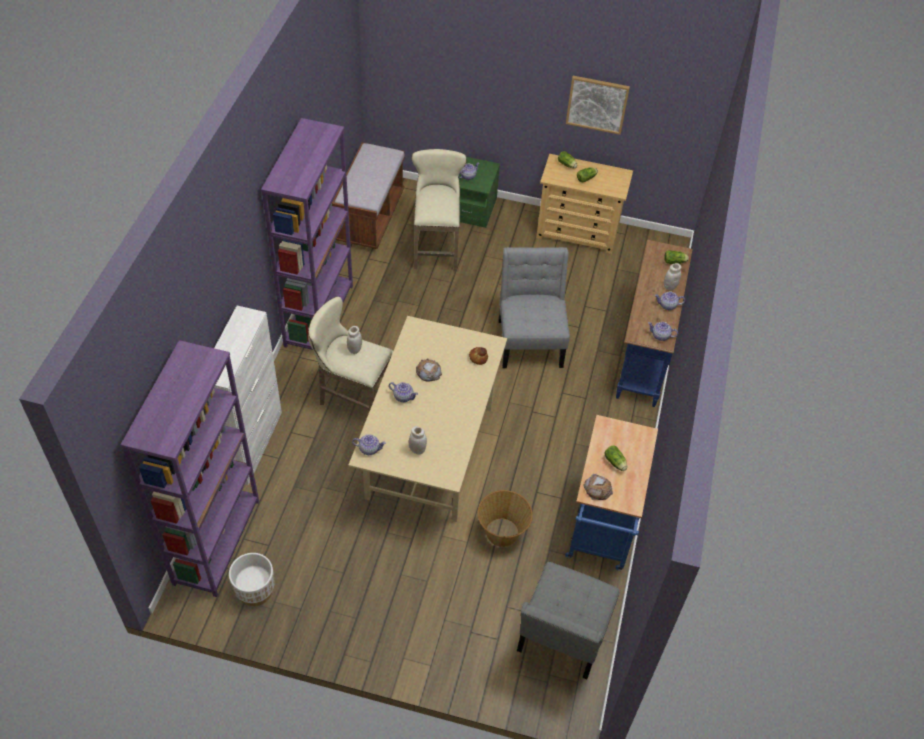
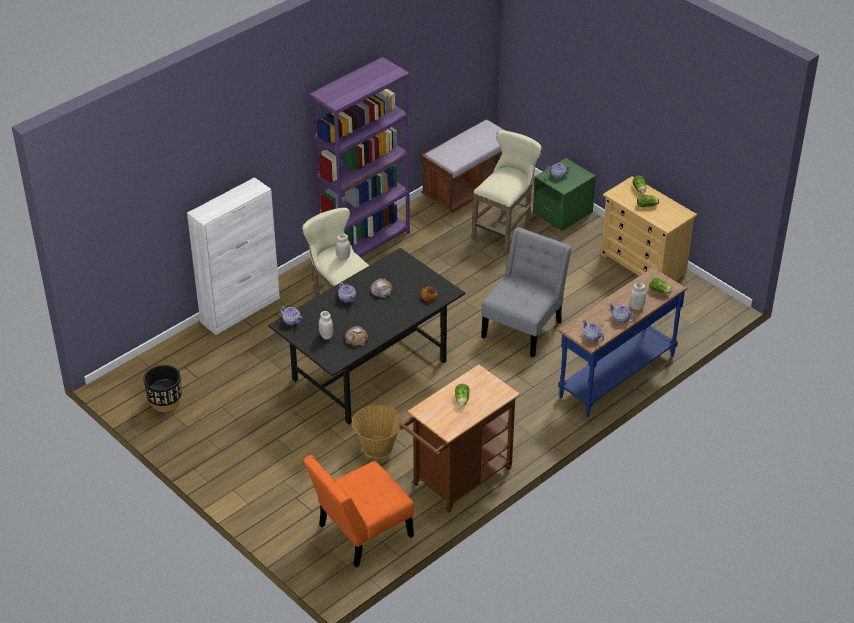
camera: 35 degrees right, 10 degrees down
(217, 541) = (164, 360): purple bookcase -> none
(255, 590) = (165, 402): white planter -> black planter
(429, 451) = (369, 369): beige dining table -> black dining table
(561, 638) = (361, 533): grey chair -> orange chair
(597, 104) = (671, 136): picture -> none
(598, 489) = (431, 410): bread -> bread (356, 339)
(601, 532) = (457, 481): blue cart -> brown cart

